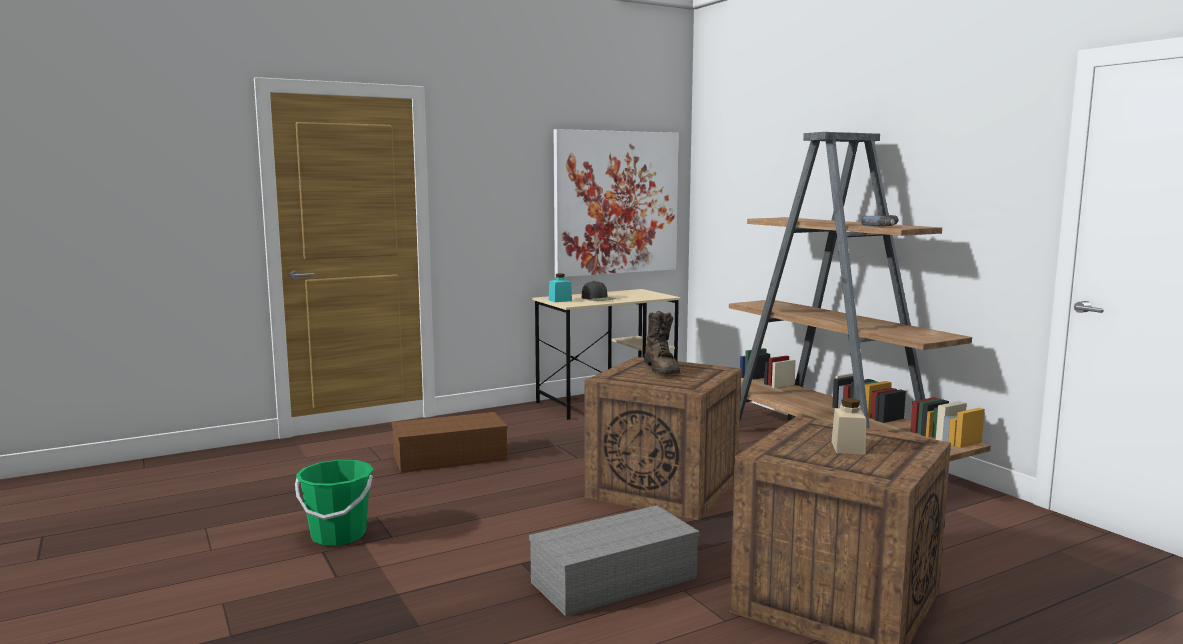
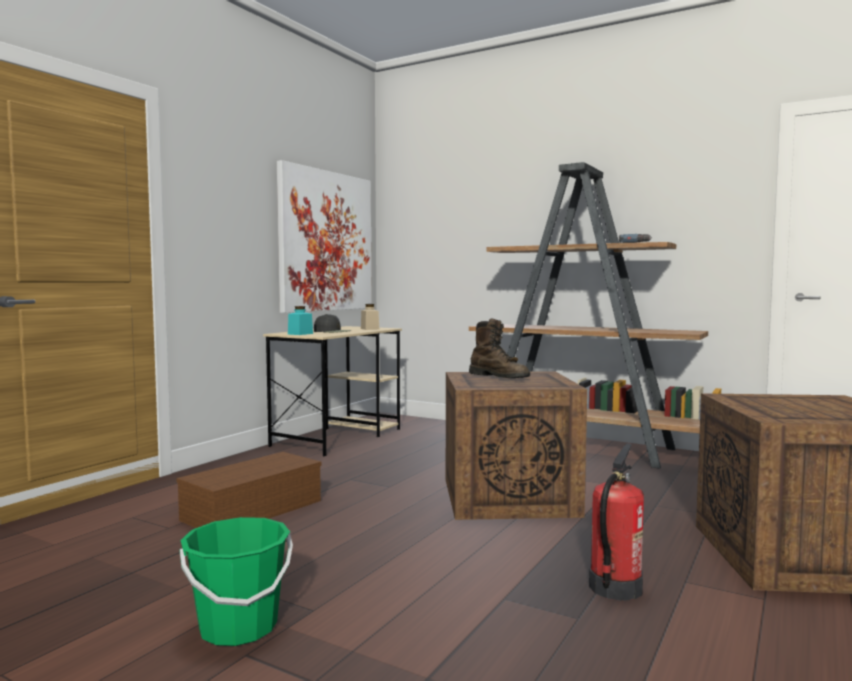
camera: 30 degrees left, 5 degrees down
(615, 579) = (614, 588): grey storage box -> fire extinguisher
(848, 448) = (807, 406): beige jar -> beige jar (370, 329)

